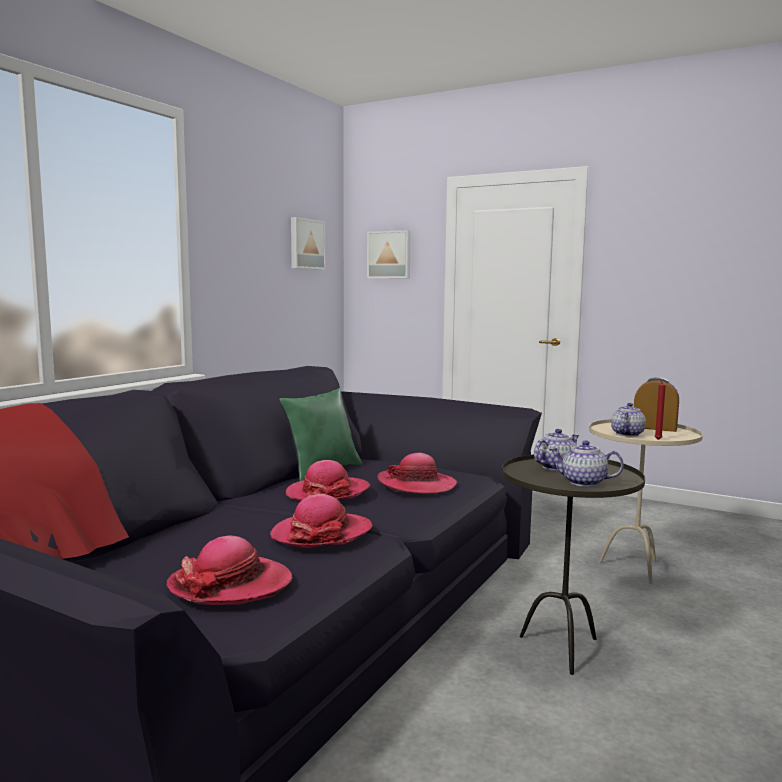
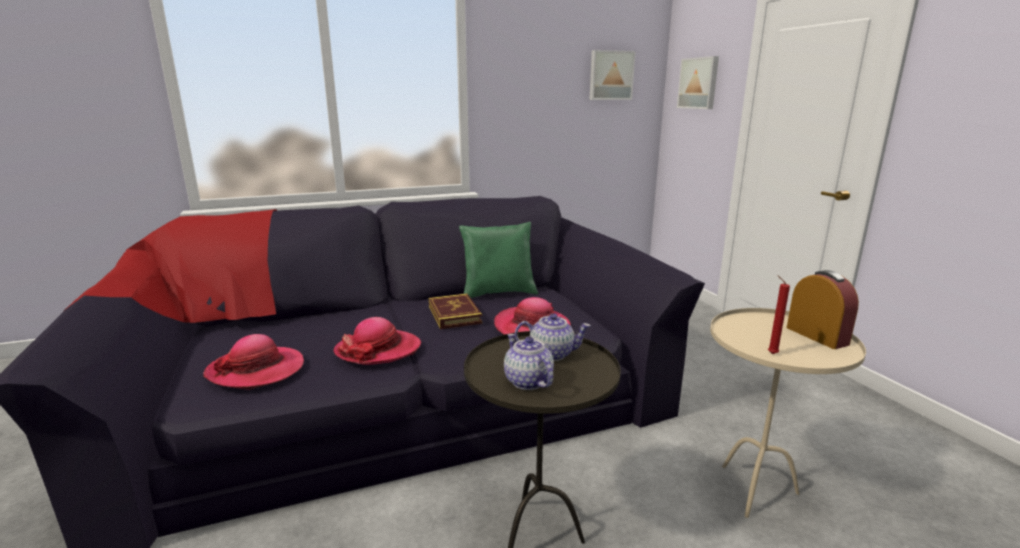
camera: 40 degrees right, 10 degrees up
(328, 493) = (454, 315): hat -> book
(627, 434) = (751, 335): teapot -> none

